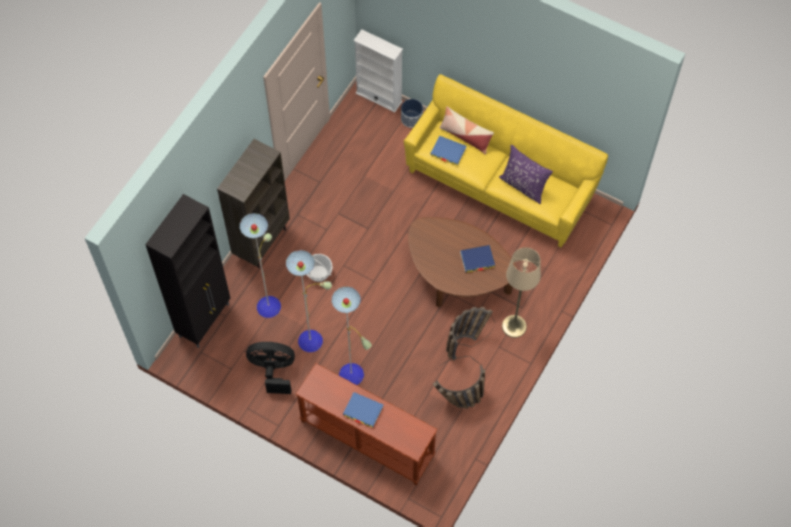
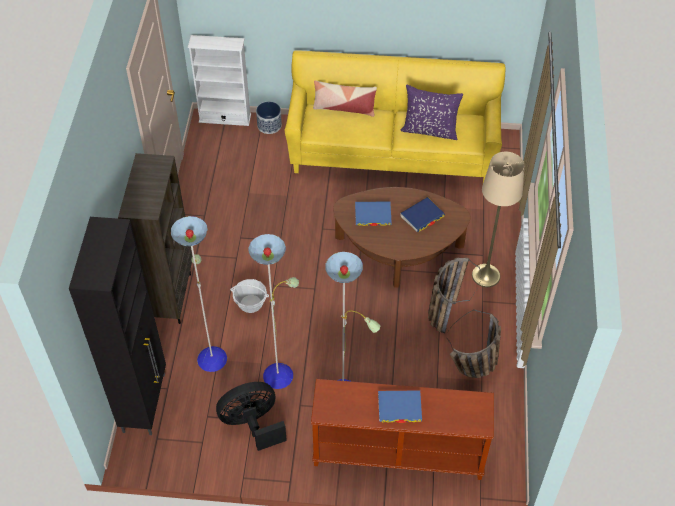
camera: 25 degrees left, 10 degrees down
(448, 151) = (335, 126): blue book -> blue book (373, 215)

